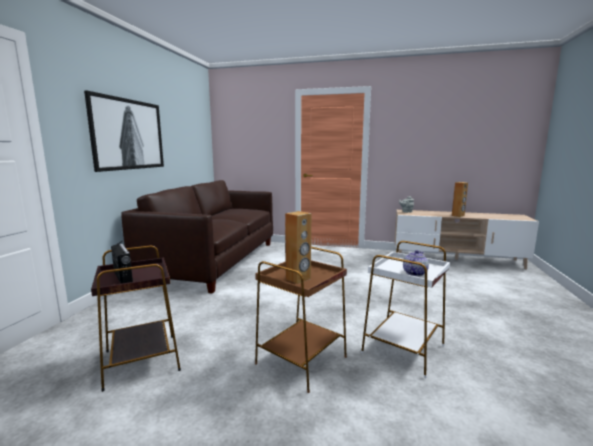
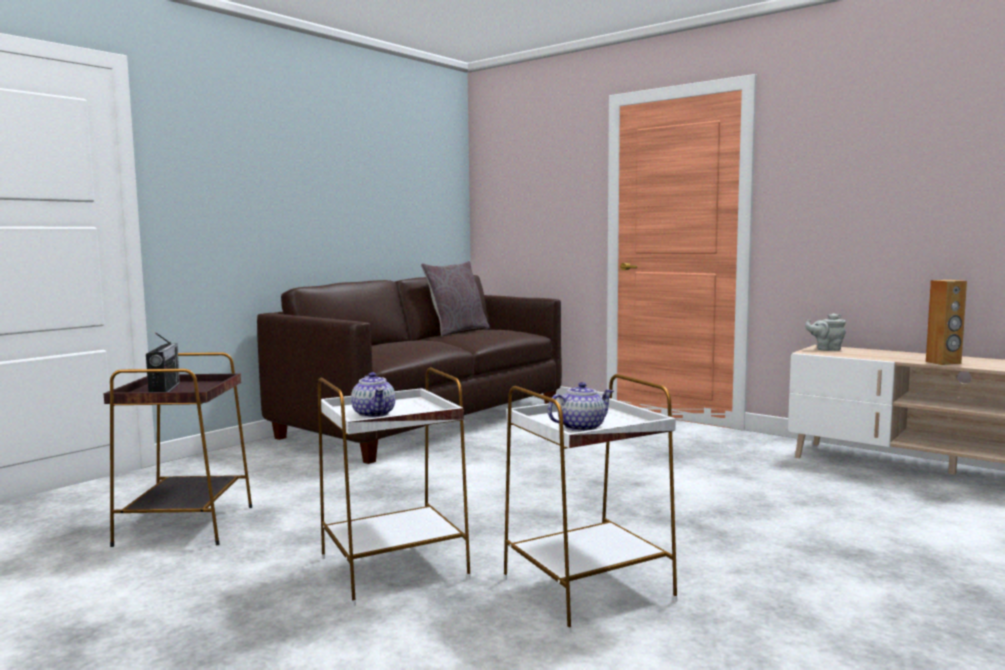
camera: 25 degrees right, 5 degrees down
(128, 134) = (283, 191): picture -> none
(222, 211) = (457, 331): none -> grey pillow
(298, 279) = (374, 414): brown speaker -> teapot
(302, 360) = (395, 568): brown side table -> white side table

